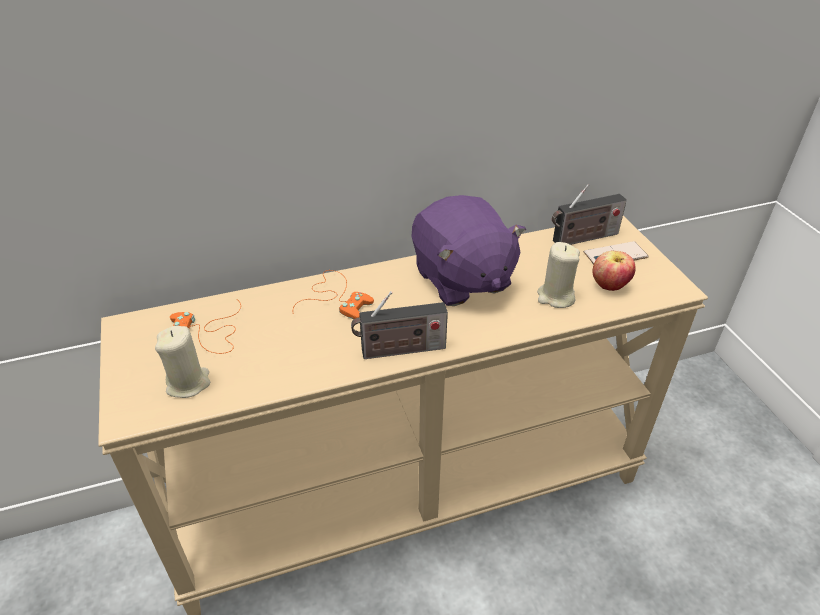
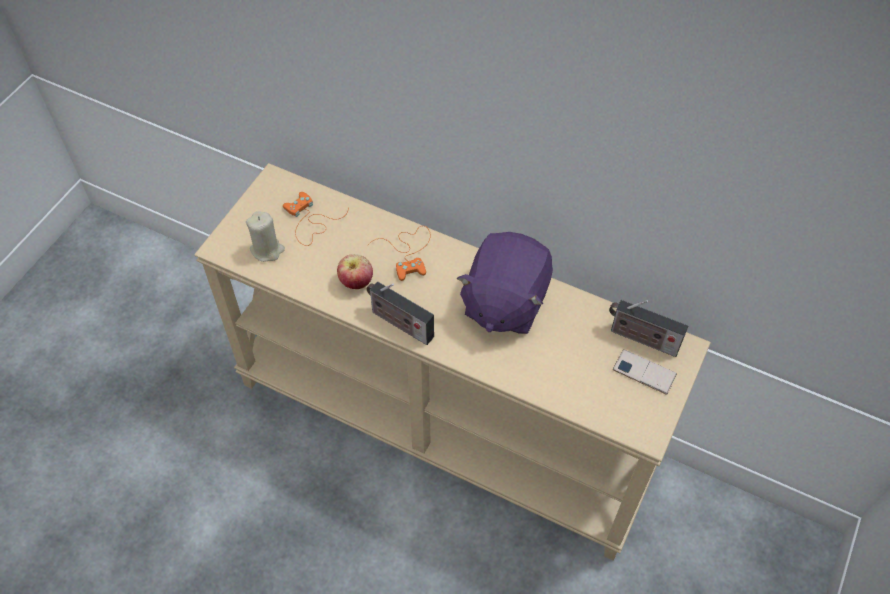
camera: 45 degrees right, 15 degrees up
(555, 297) = (548, 368): beige candle -> none
(609, 286) = (600, 391): apple -> apple (356, 282)

